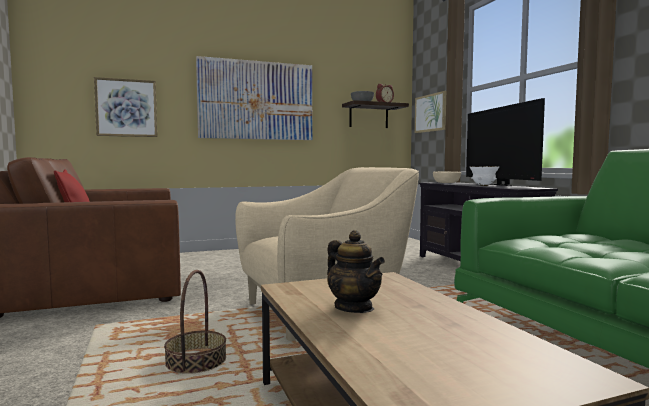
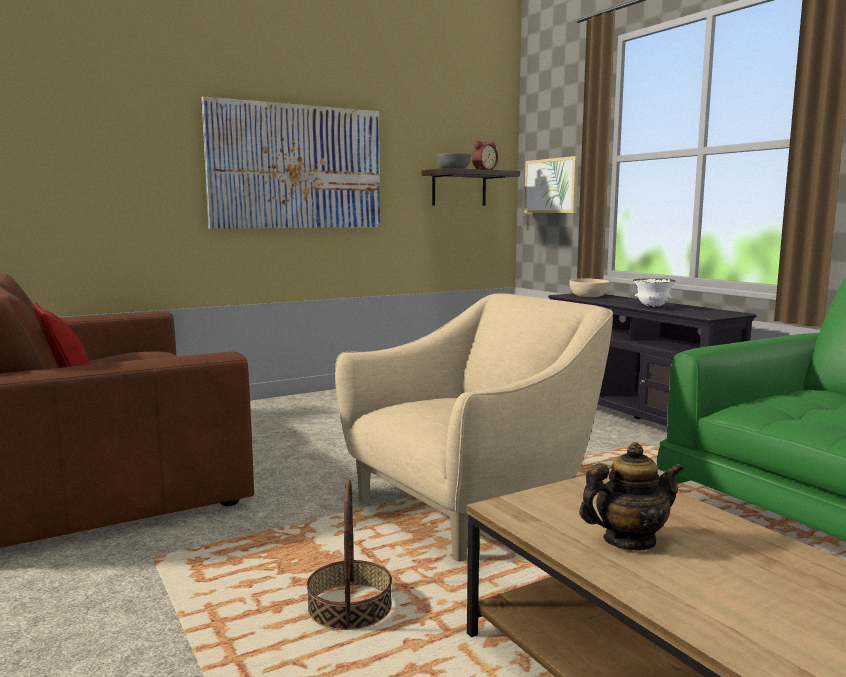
camera: 10 degrees left, 5 degrees up
(126, 108) = (92, 182): picture -> none
(354, 308) = (629, 541): teapot -> teapot turned 60 degrees counterclockwise
(500, 185) = (671, 304): television -> none

